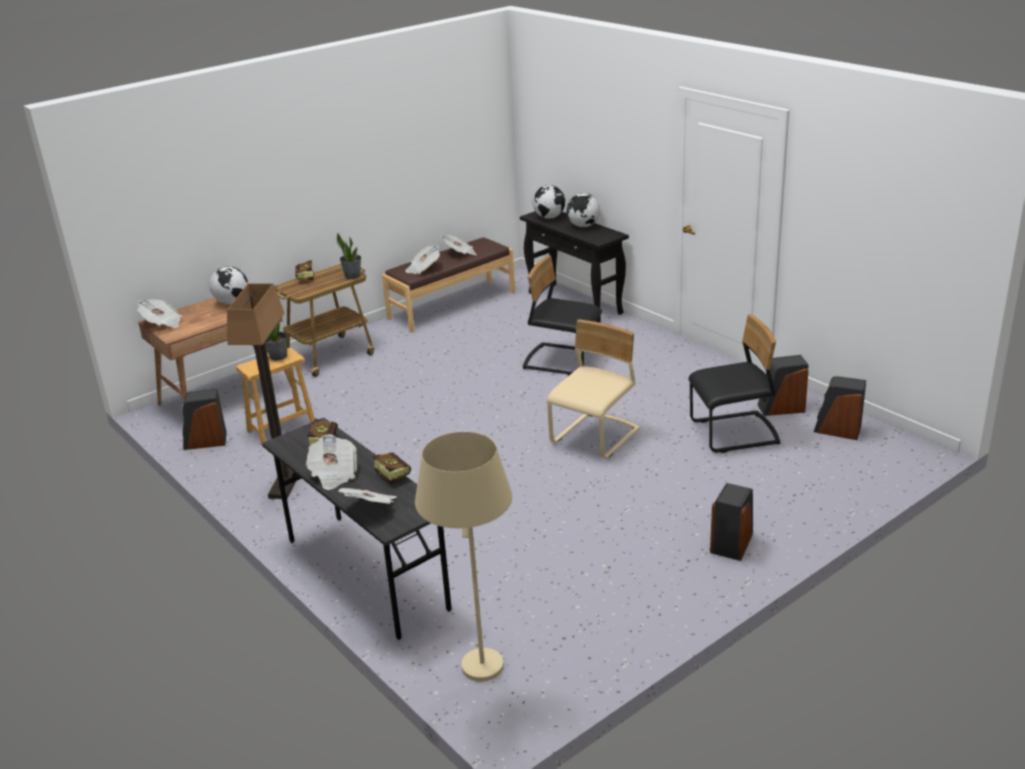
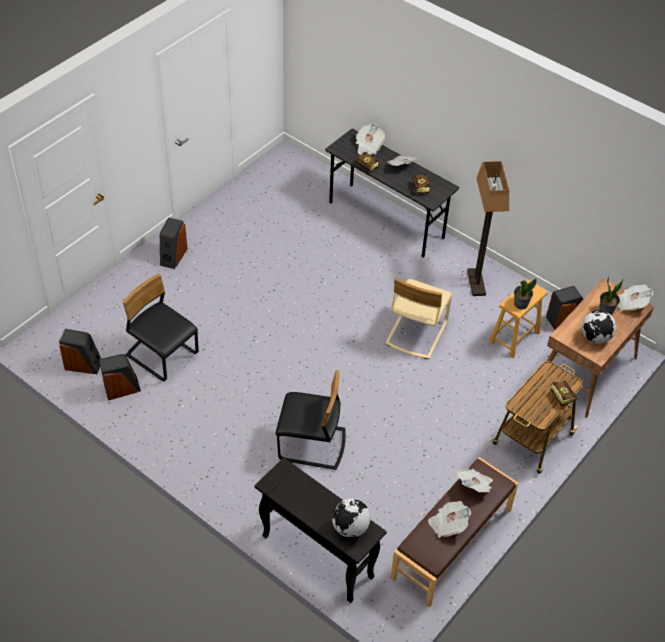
camera: 165 degrees right, 20 degrees up
(352, 276) = (518, 403): potted plant -> potted plant (606, 310)
(480, 683) = (302, 167): beige floor lamp -> none
(583, 226) = (306, 505): globe -> none
(596, 437) = (267, 344): beige chair -> beige chair (415, 333)
(734, 434) = (162, 355): black chair -> black chair turned 60 degrees clockwise

